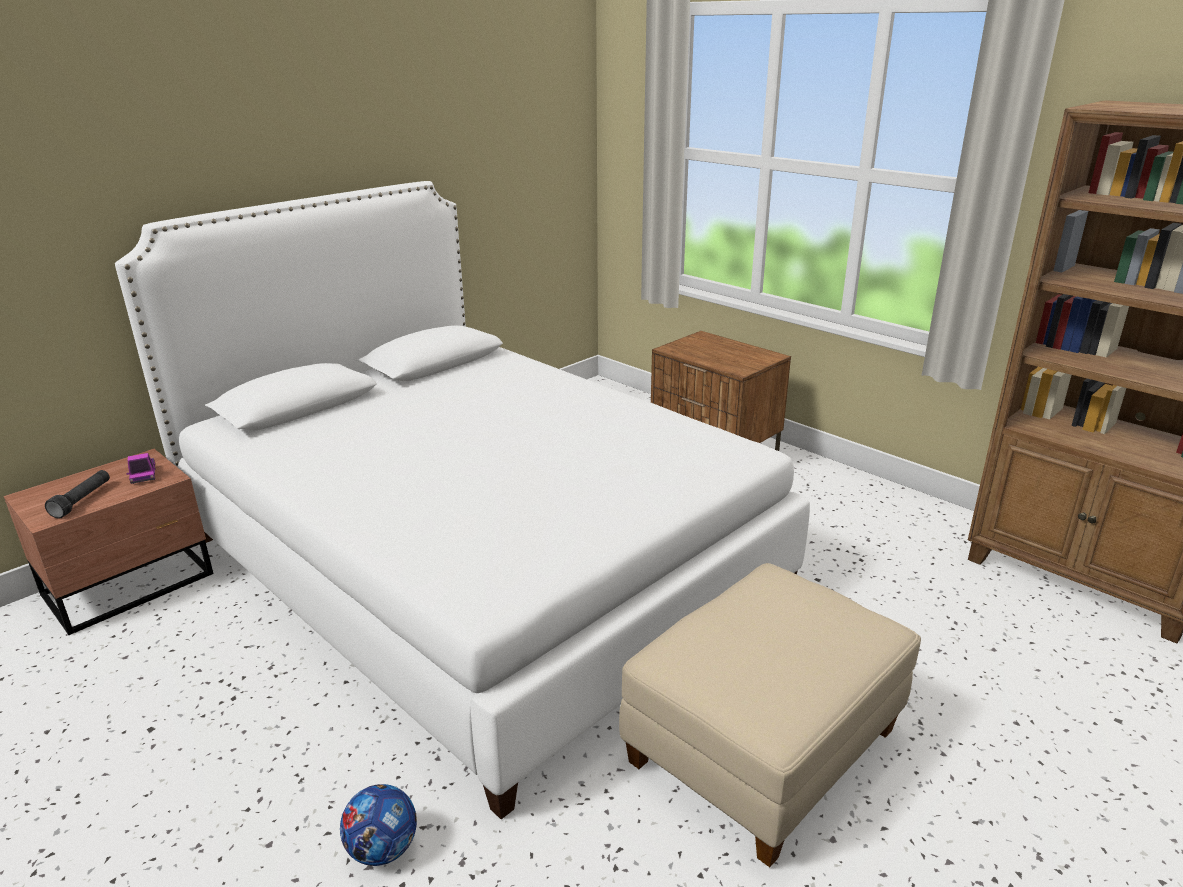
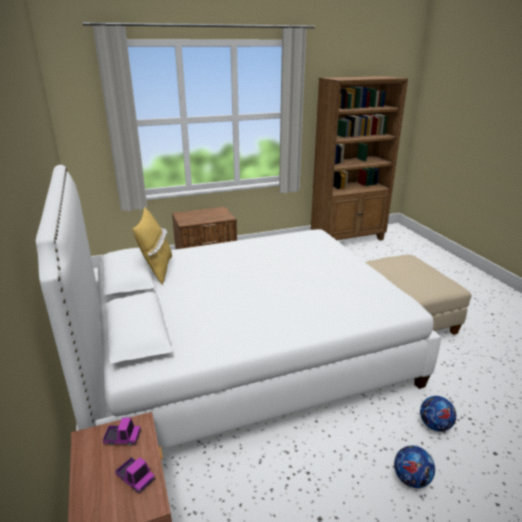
camera: 65 degrees left, 0 degrees up
(83, 500) = (135, 478): black flashlight -> toy truck
(234, 826) = (411, 479): none -> football
(466, 372) = (157, 270): none -> yellow pillow

